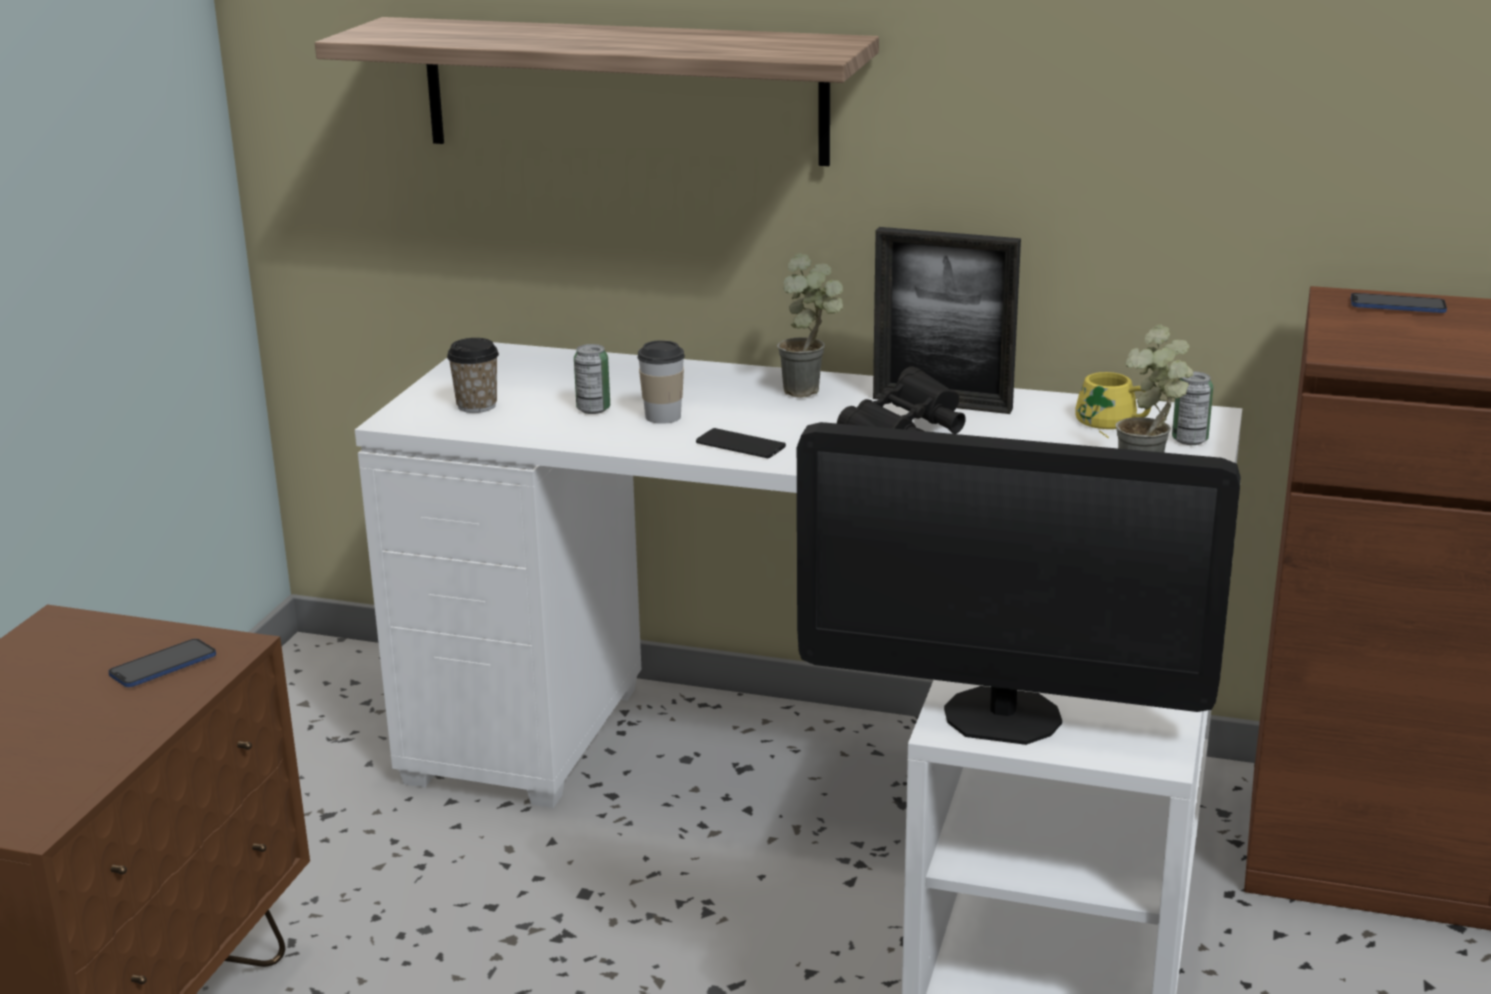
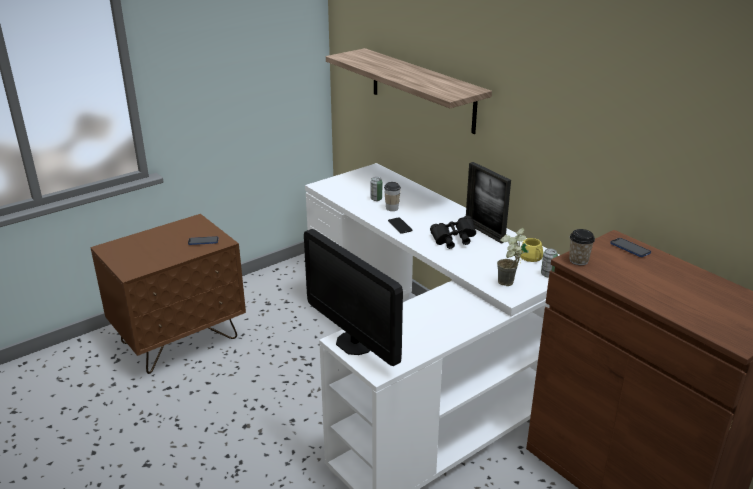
camera: 35 degrees right, 5 degrees up
(477, 406) = (346, 187): cup -> cup (578, 260)
(812, 392) = (449, 214): potted plant -> none

